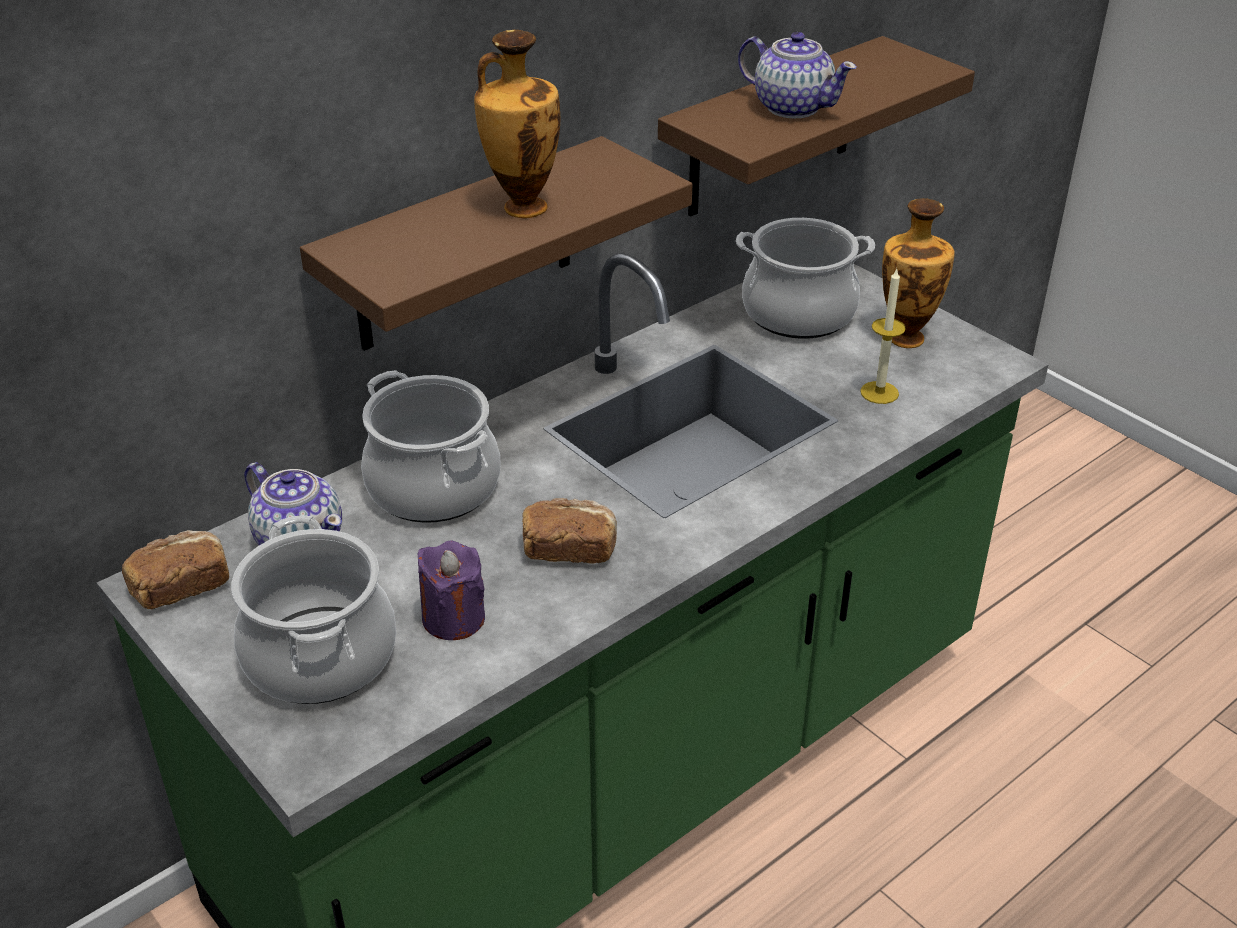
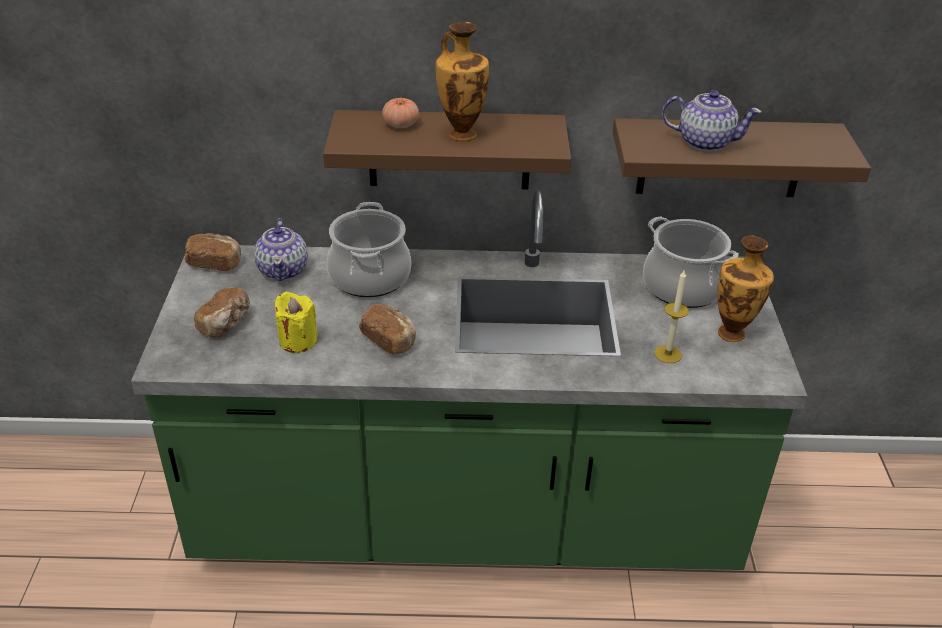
camera: 40 degrees right, 0 degrees up
(321, 656) = (226, 324): cooking pot -> bread
(426, 228) = (400, 125): none -> tomato
(453, 618) = (297, 341): purple candle -> yellow candle
(792, 107) = (704, 142): teapot -> teapot turned 60 degrees counterclockwise

